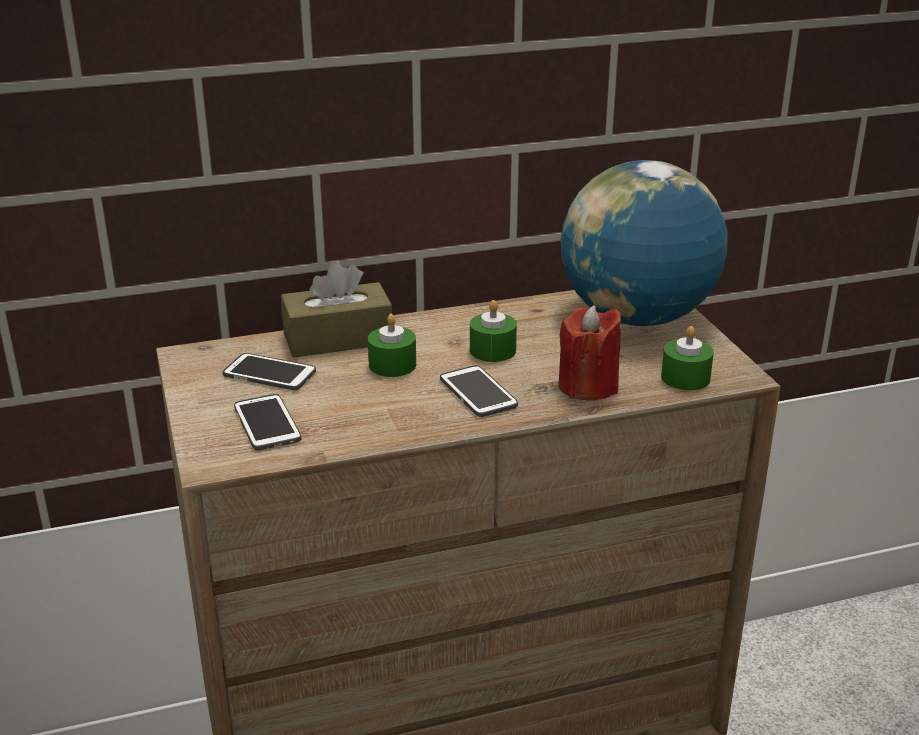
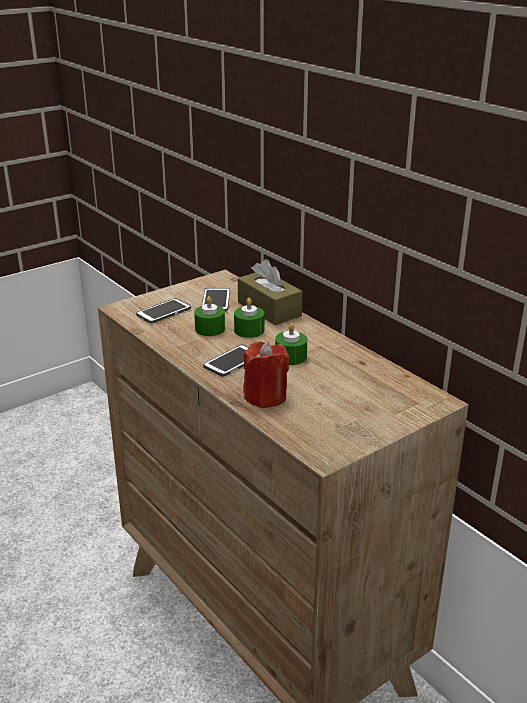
camera: 70 degrees right, 0 degrees up
(637, 317) = (385, 401): globe -> none
(685, 378) = (304, 433): green candle -> green candle (210, 329)

